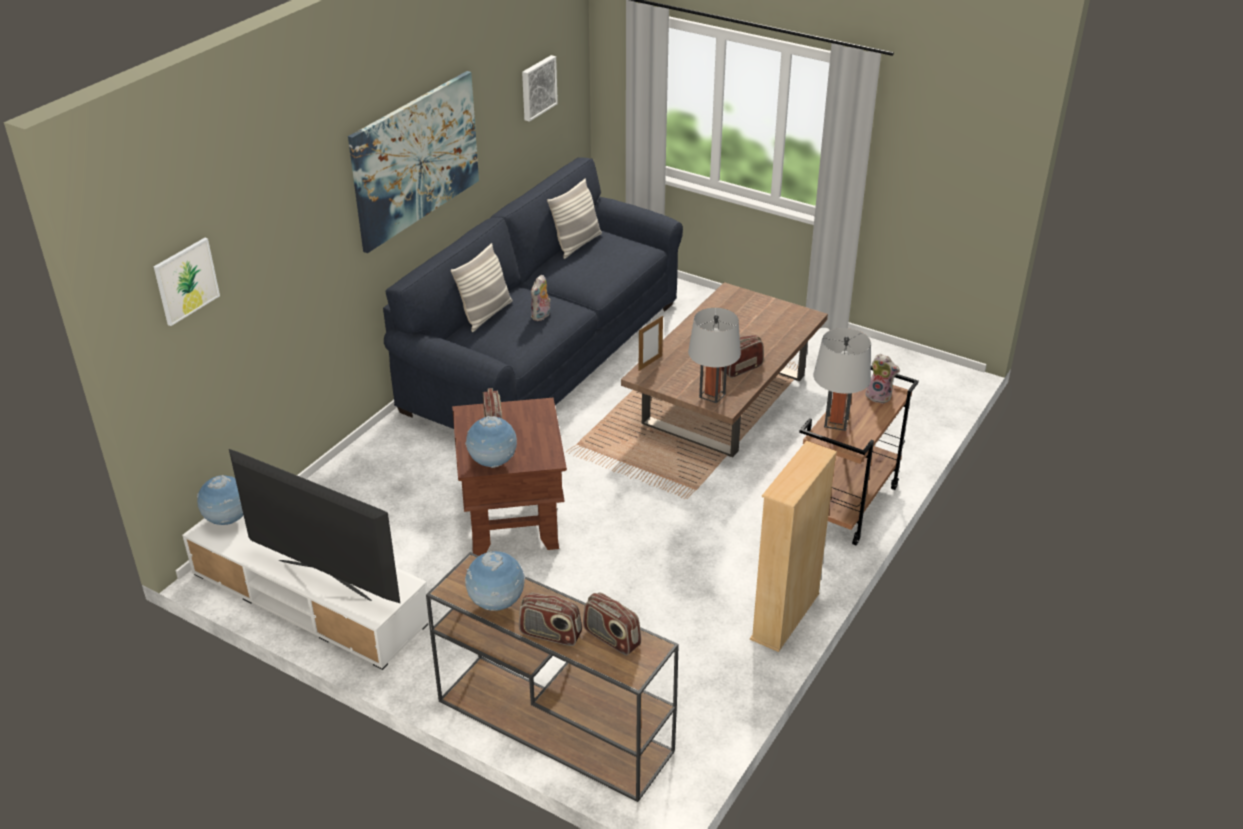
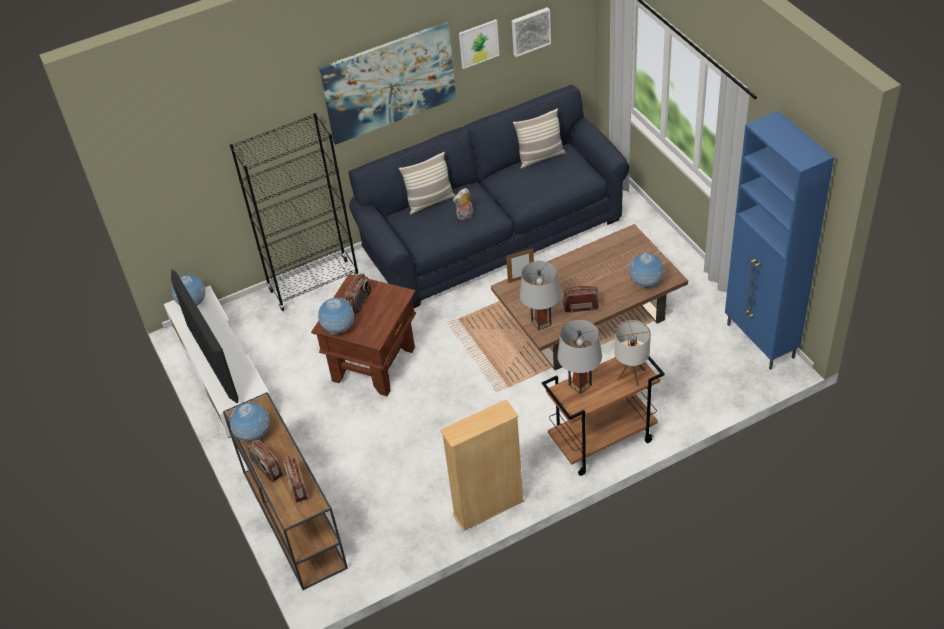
camera: 35 degrees right, 10 degrees up
(186, 281) = (170, 154): picture -> picture (478, 43)
(361, 466) = (314, 285): none -> black bookcase
(788, 328) = (646, 283): none -> globe
(879, 396) = (631, 374): plush toy -> table lamp
(915, 365) = (760, 342): none -> blue cabinet

